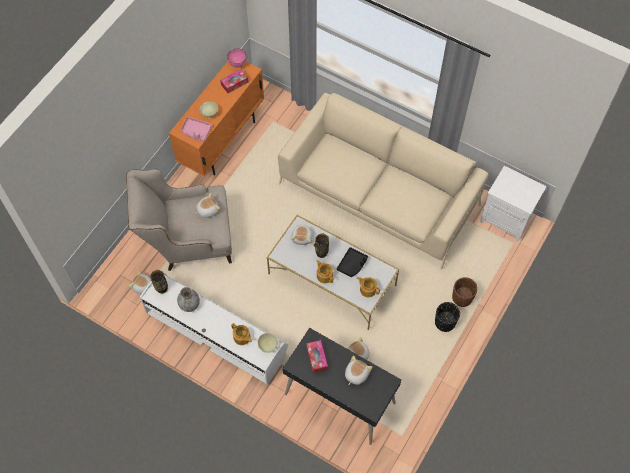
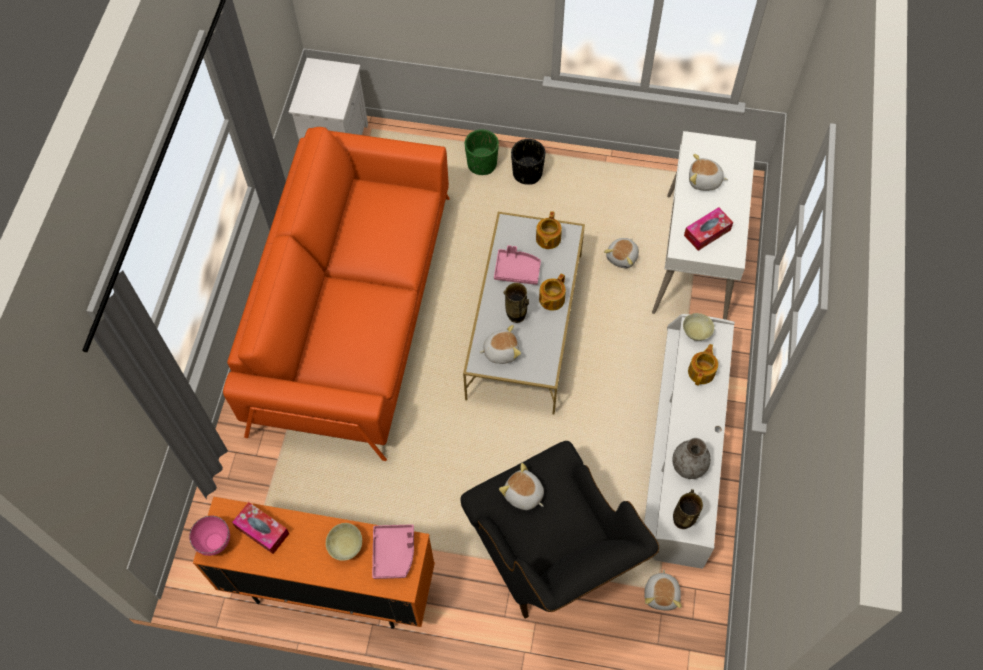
camera: 110 degrees left, 0 degrees up
(188, 242) = (550, 559): beige armchair -> black armchair
(339, 399) = (696, 258): black desk -> white desk
(352, 264) = (517, 270): black tray -> pink tray
(379, 194) = (352, 311): beige sofa -> orange sofa
(462, 298) = (482, 164): brown planter -> green planter

